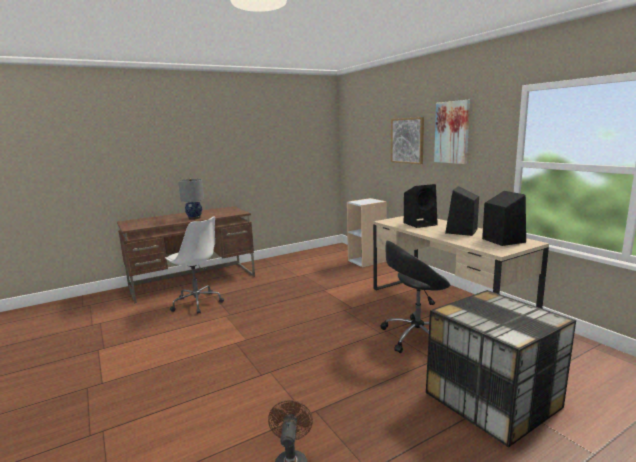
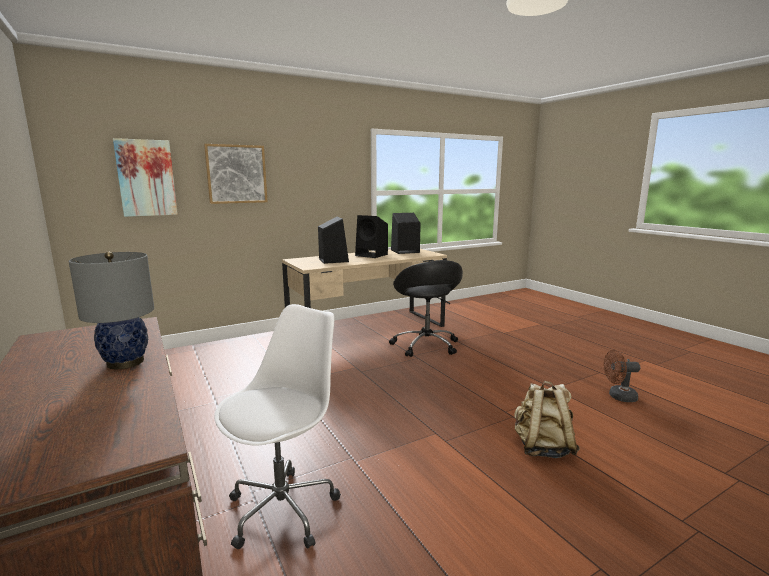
camera: 90 degrees left, 0 degrees up
(211, 382) = (542, 448): none -> beige backpack
(367, 261) = (201, 352): bookcase -> none
(452, 132) = (305, 165): picture -> picture (146, 178)
(494, 401) = (507, 334): storage box -> none

